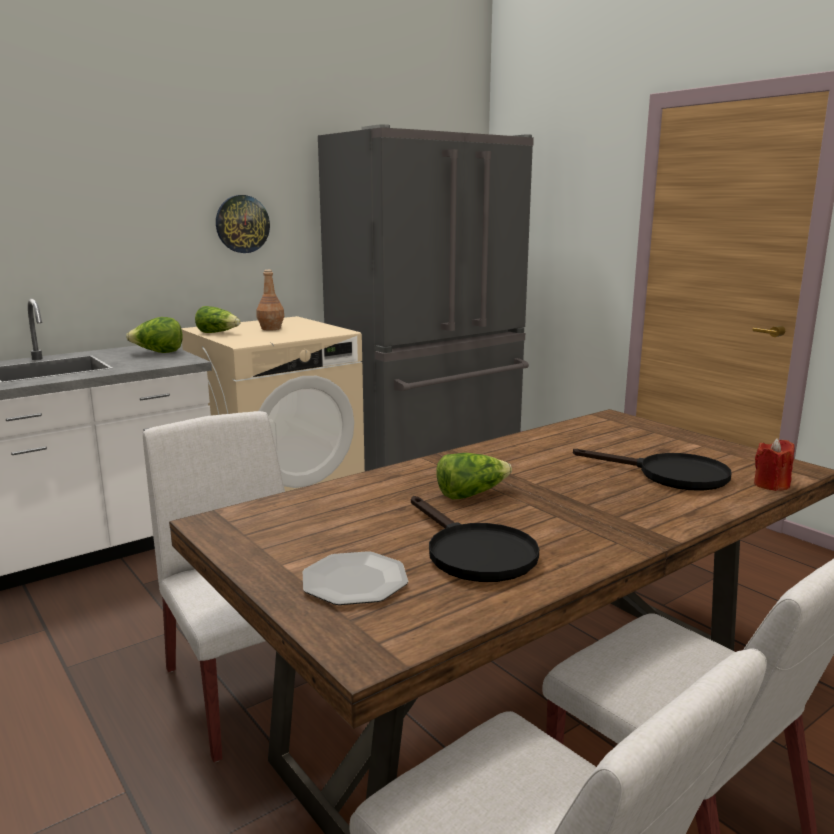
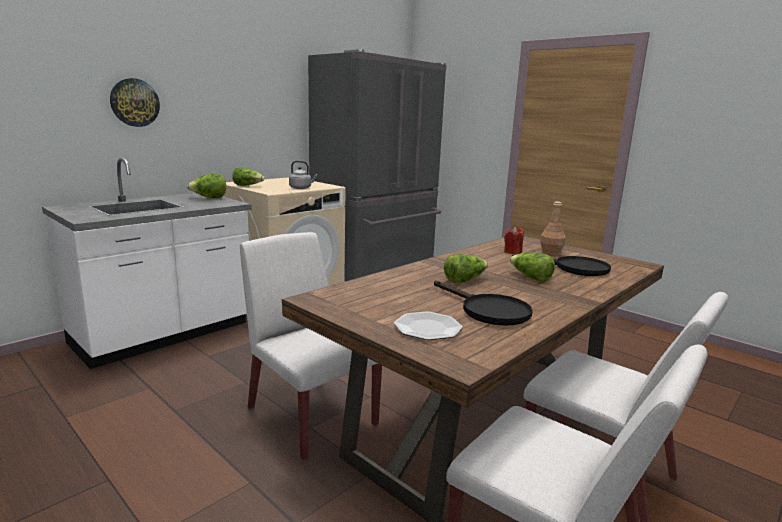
camera: 10 degrees left, 0 degrees up
(242, 224) = (258, 112): wall clock -> wall clock (134, 102)
(271, 328) = (282, 184): brown bottle -> brown bottle (551, 252)
(292, 336) = (301, 188): none -> grey kettle
(584, 491) = (530, 277): none -> lettuce
(771, 485) = (632, 272): red candle -> red candle (512, 252)

